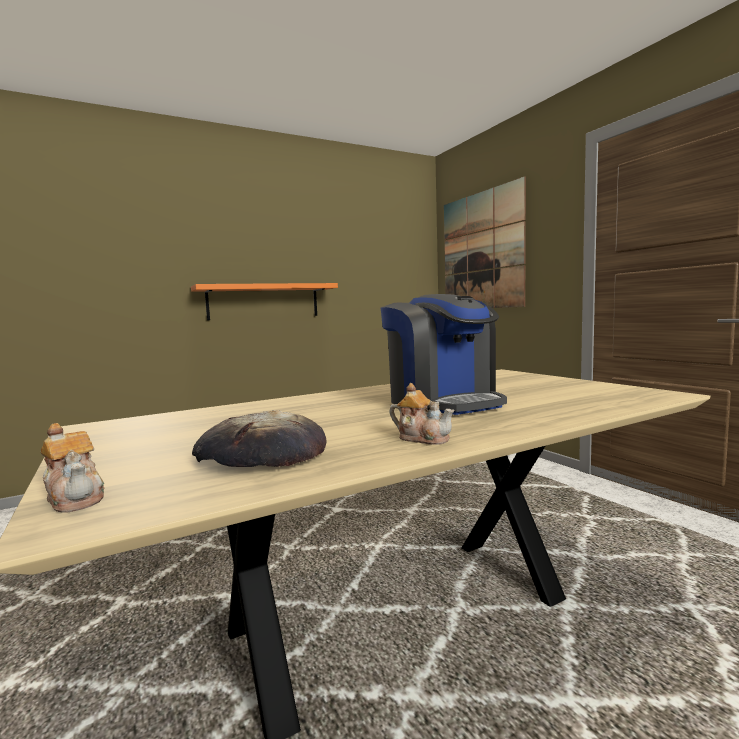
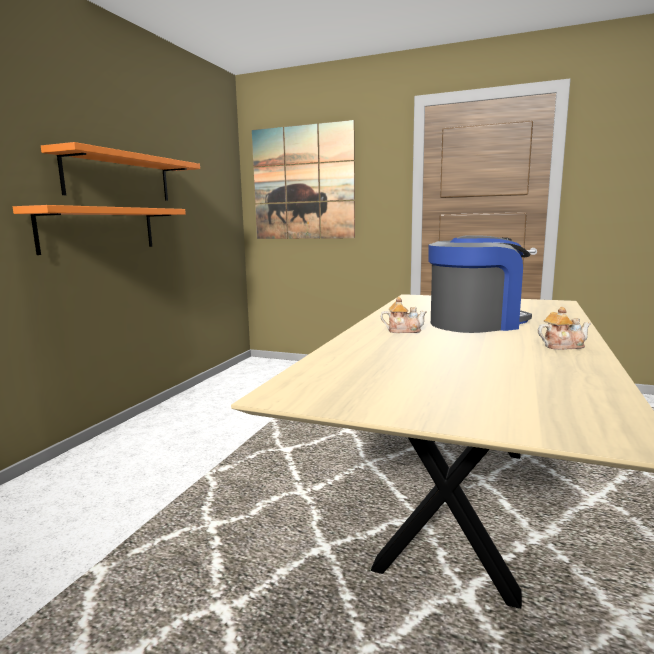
camera: 40 degrees left, 5 degrees up
(76, 498) = (561, 430): teapot -> teapot (403, 330)
(261, 453) = (525, 375): bread -> none
(286, 261) = (119, 177): none -> orange shelf
(443, 403) = (475, 323): coffee machine -> coffee machine turned 45 degrees counterclockwise

